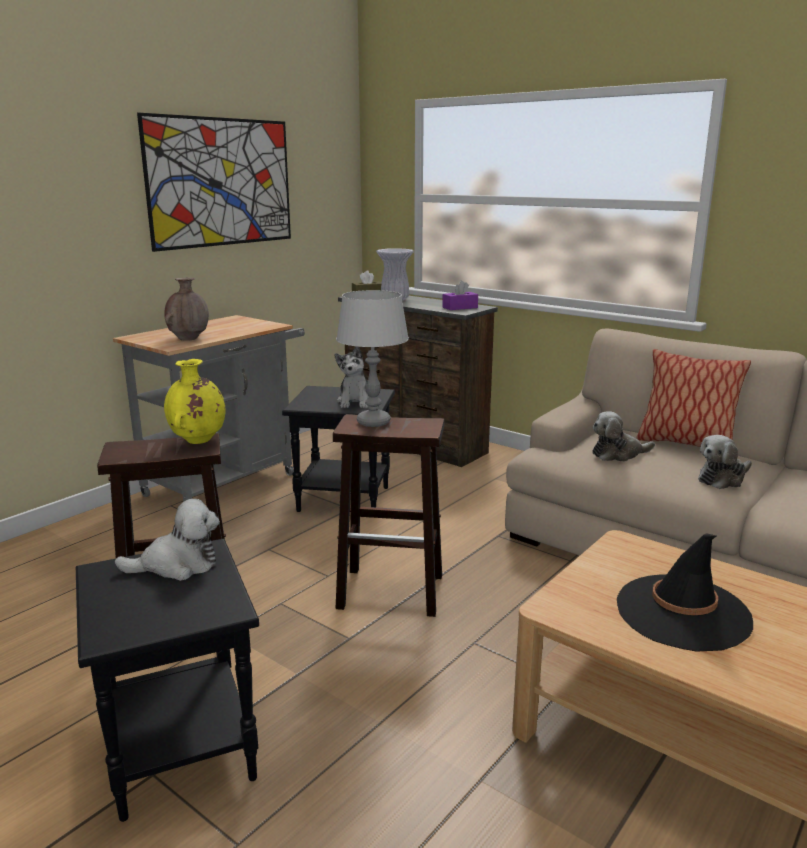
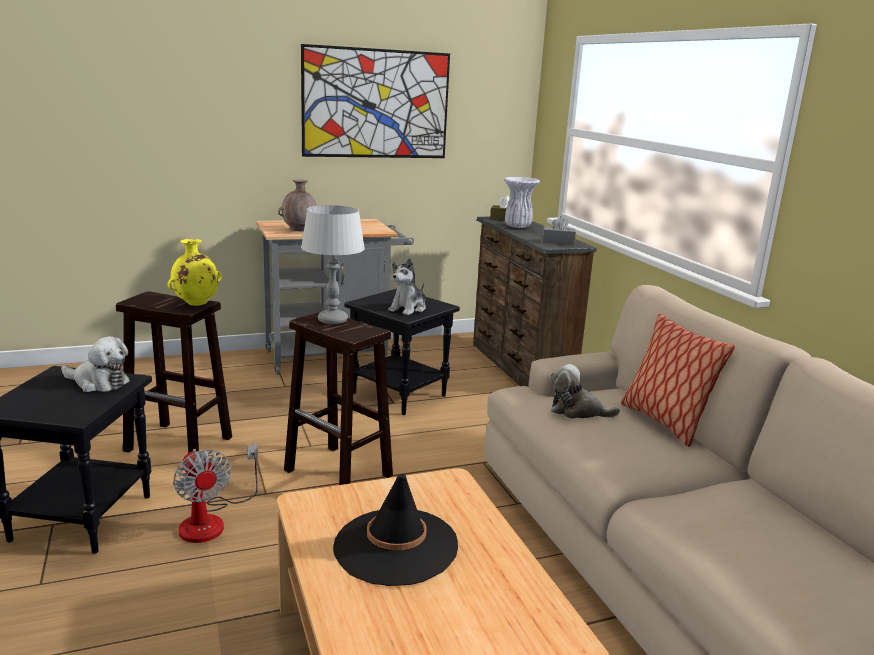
camera: 30 degrees right, 0 degrees up
(333, 687) = (211, 520): none -> fan
(460, 307) = (558, 242): purple tissue box -> grey tissue box
(723, 479) = (644, 462): plush toy -> none

